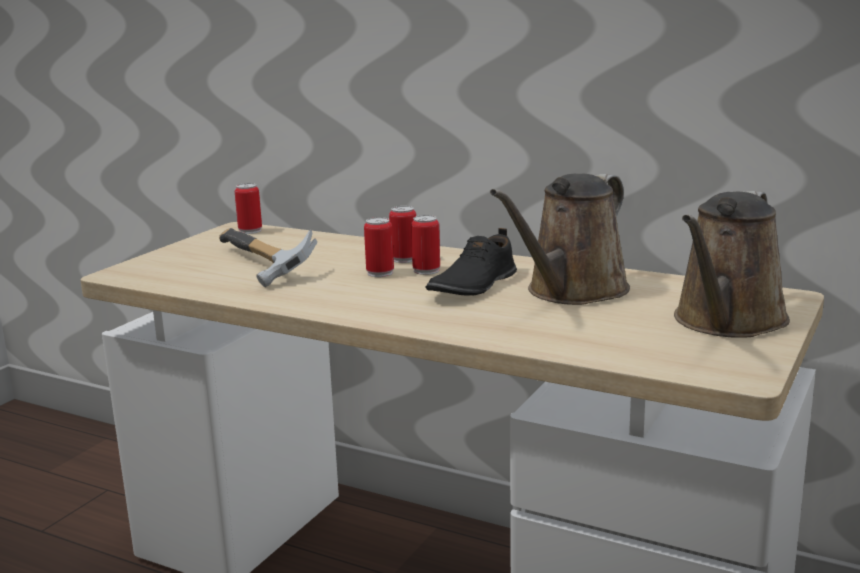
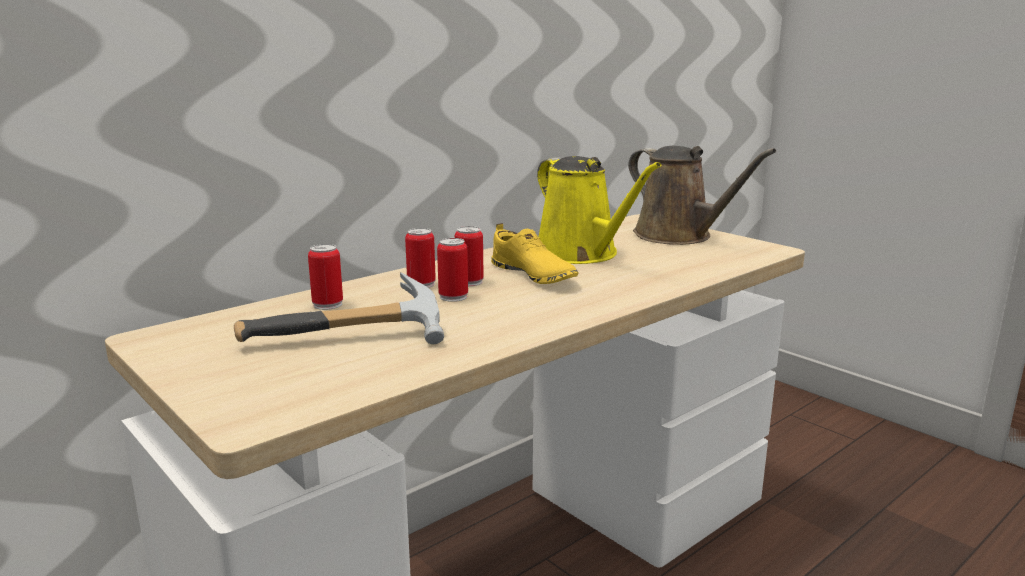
camera: 70 degrees left, 0 degrees up
(250, 230) = (179, 332): can -> can (327, 304)
(472, 285) = (533, 275): black shoe -> yellow shoe
(572, 292) = (581, 254): brown watering can -> yellow watering can

